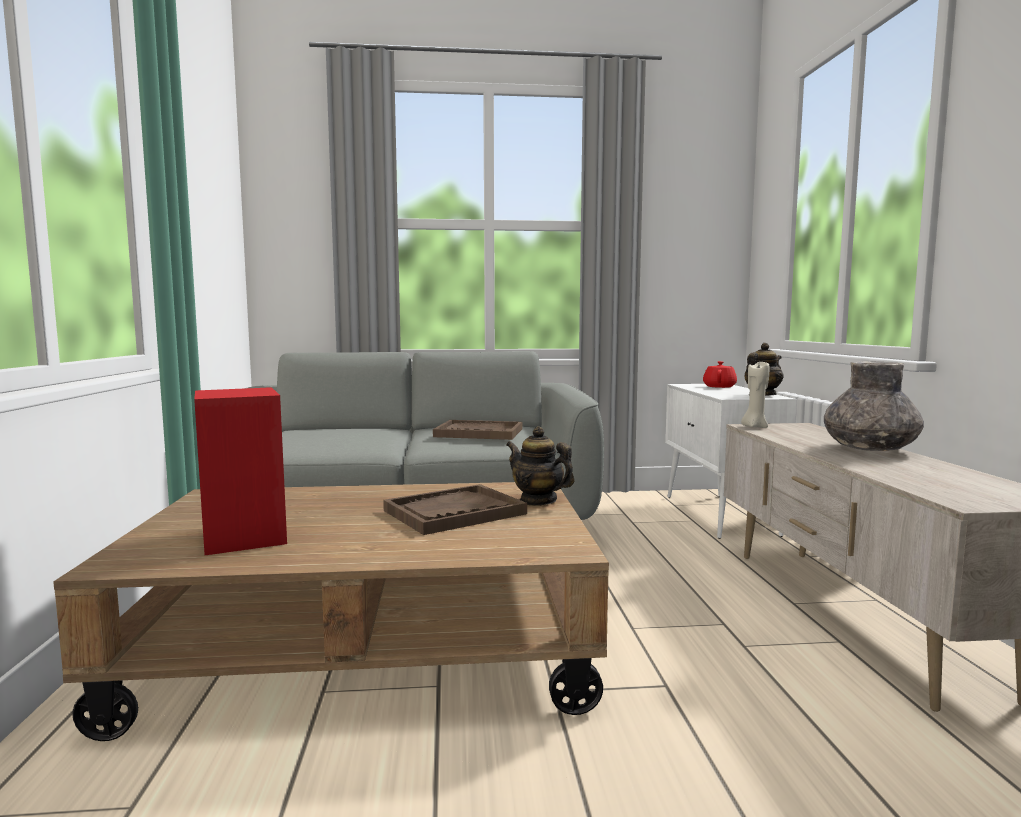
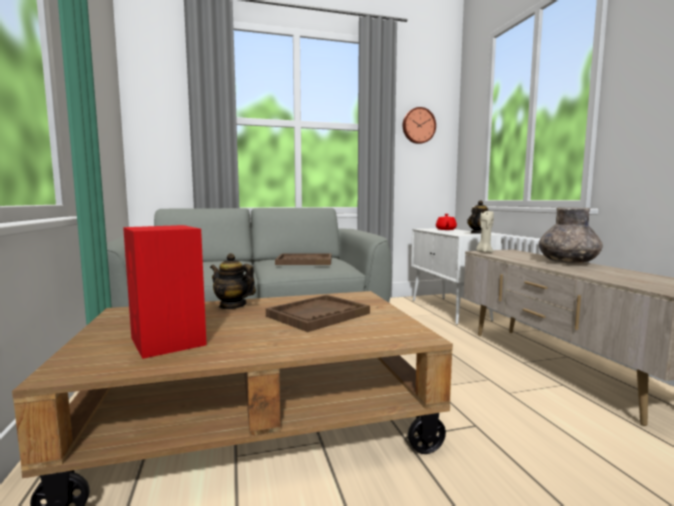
camera: 10 degrees left, 0 degrees up
(538, 501) = (370, 304): teapot -> teapot (232, 305)
(682, 220) = (418, 126): none -> wall clock

